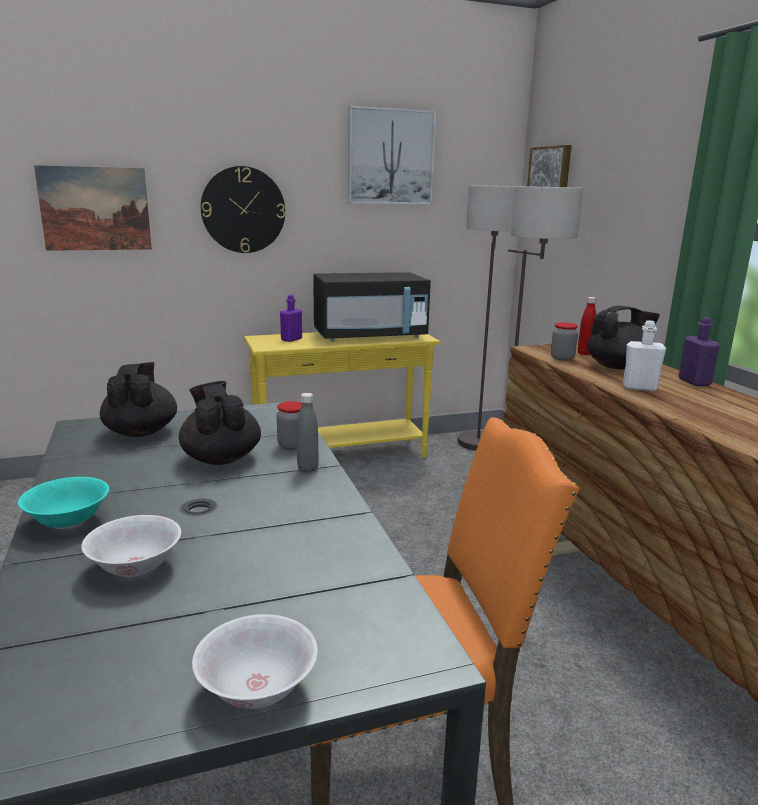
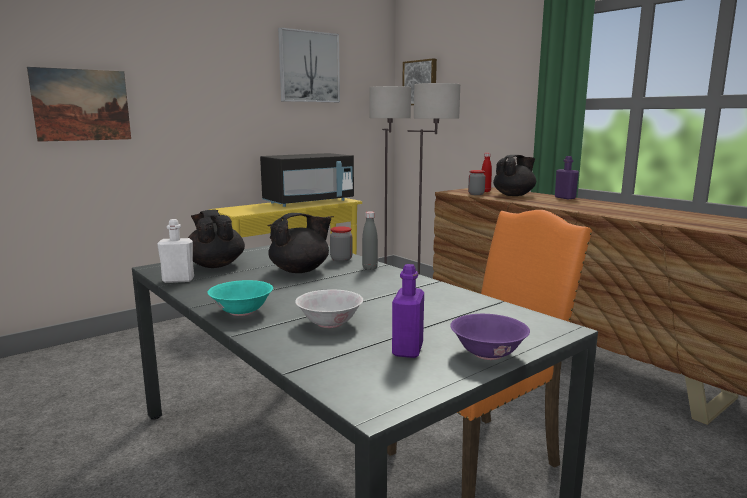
camera: 20 degrees left, 5 degrees down
(221, 458) = (300, 270): black teapot -> black teapot turned 105 degrees clockwise
(243, 210) = (204, 106): wall clock -> none
(258, 689) = (488, 353): white bowl -> purple bowl
(291, 339) = (251, 208): purple bottle -> purple bottle (407, 349)
(639, 387) = (540, 202): white bottle -> white bottle (178, 280)

